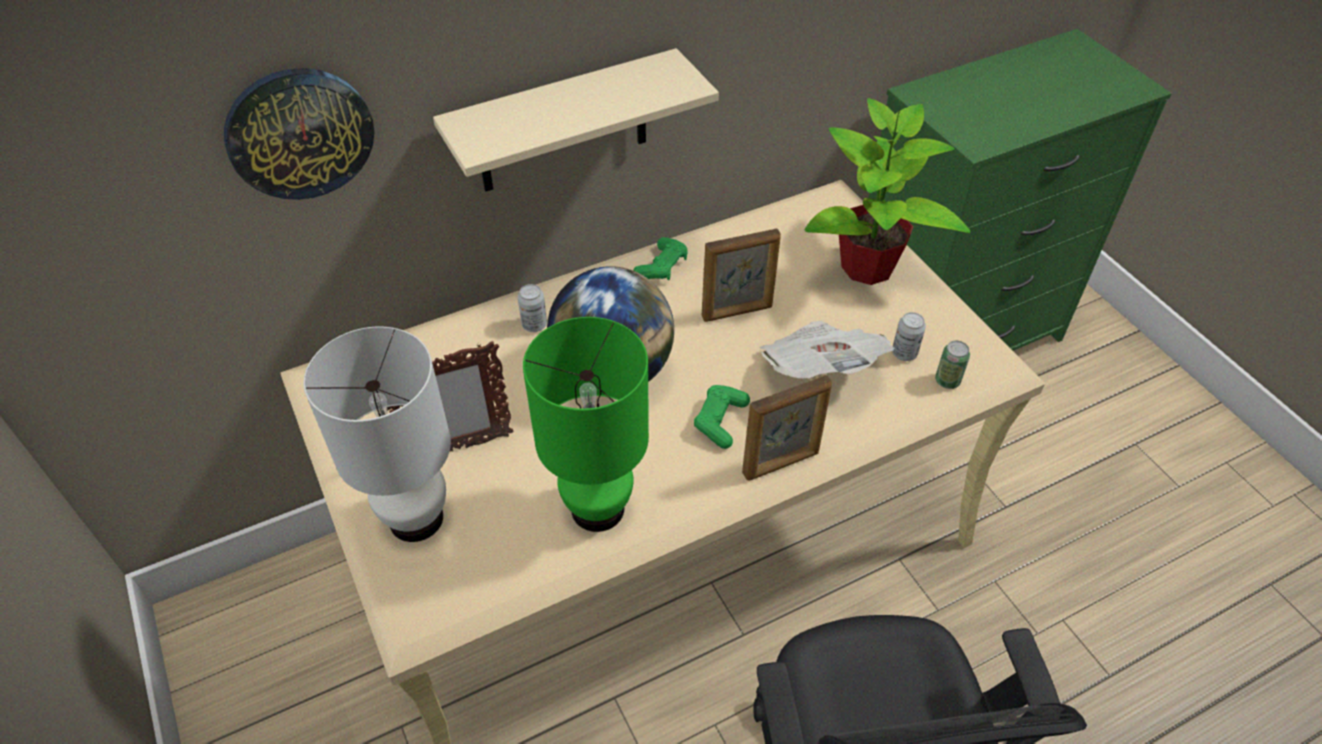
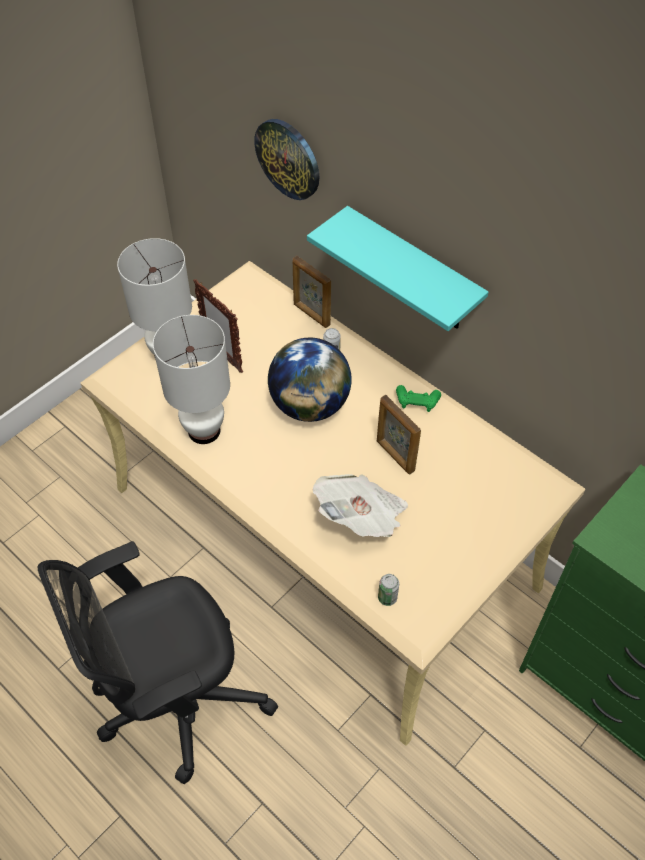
camera: 70 degrees right, 5 degrees up
(563, 124) = (412, 272): beige shelf -> turquoise shelf
(597, 510) = (203, 431): green table lamp -> white table lamp
(720, 421) = (294, 472): green game controller -> none
(781, 463) = (272, 513): picture frame -> picture frame (311, 315)
(867, 268) = (481, 524): potted plant -> none
(904, 353) = (402, 565): can -> none

